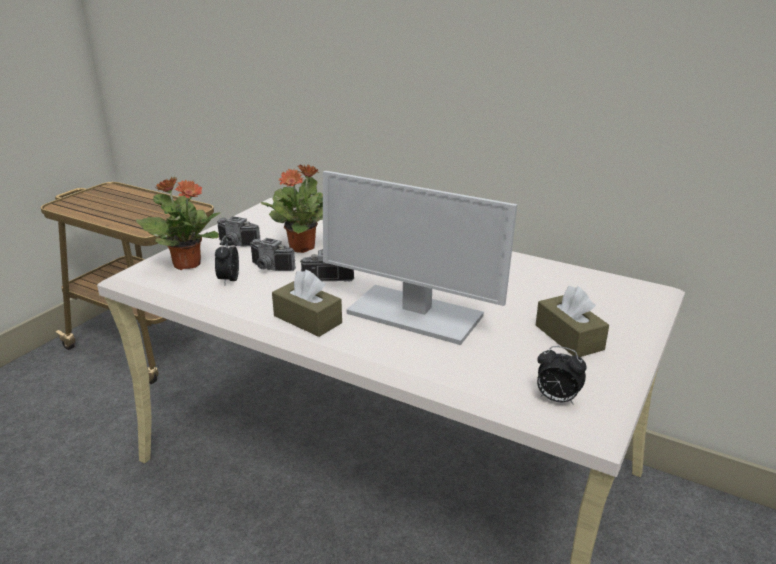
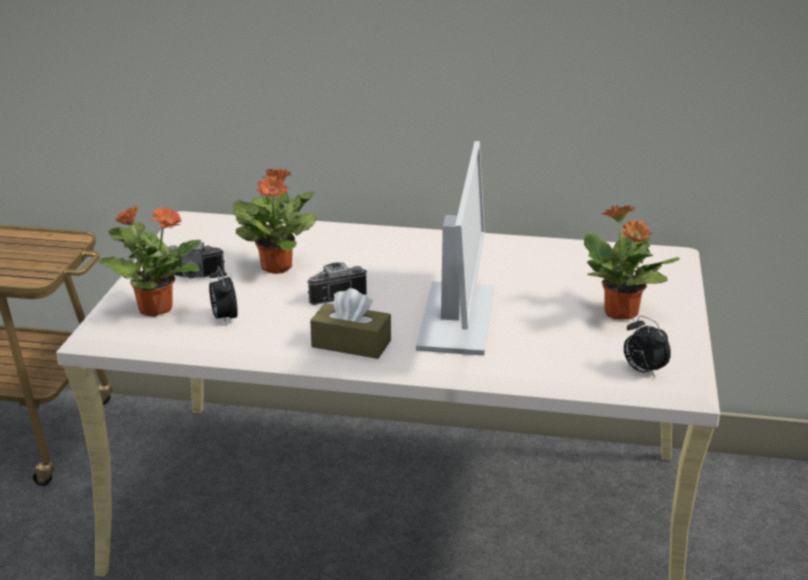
camera: 20 degrees left, 0 degrees up
(269, 269) = (259, 298): camera -> none
(413, 315) = (457, 319): monitor -> monitor turned 90 degrees counterclockwise
(556, 399) = (643, 371): alarm clock -> alarm clock turned 45 degrees clockwise
(569, 337) = (621, 313): brown tissue box -> potted plant

